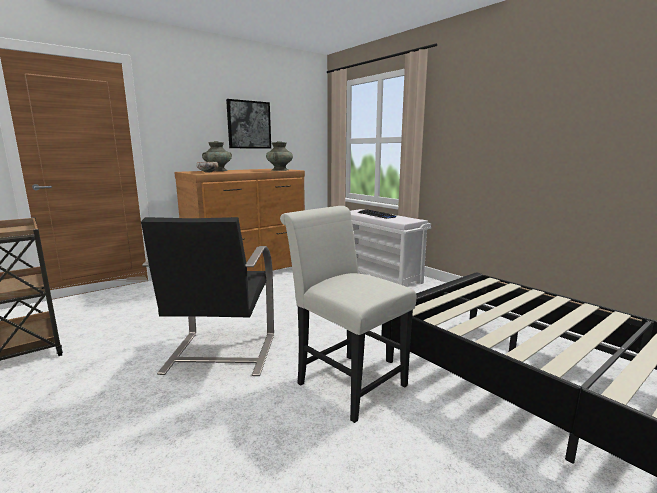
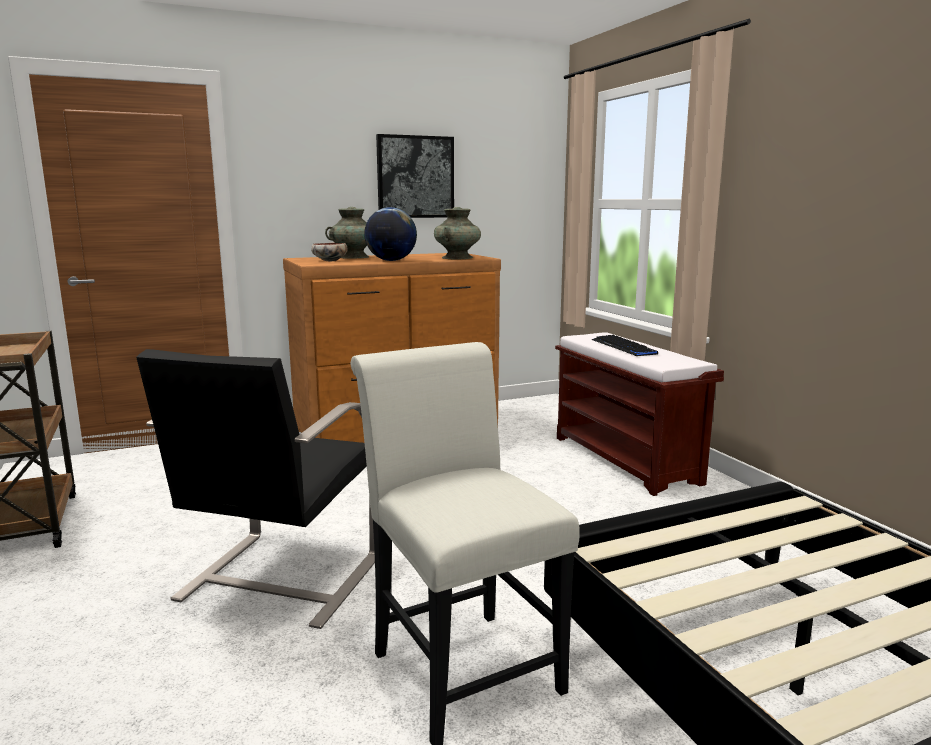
camera: 15 degrees right, 0 degrees up
(244, 171) = (391, 260): none -> globe
(379, 275) = (626, 460): white bench -> brown bench

